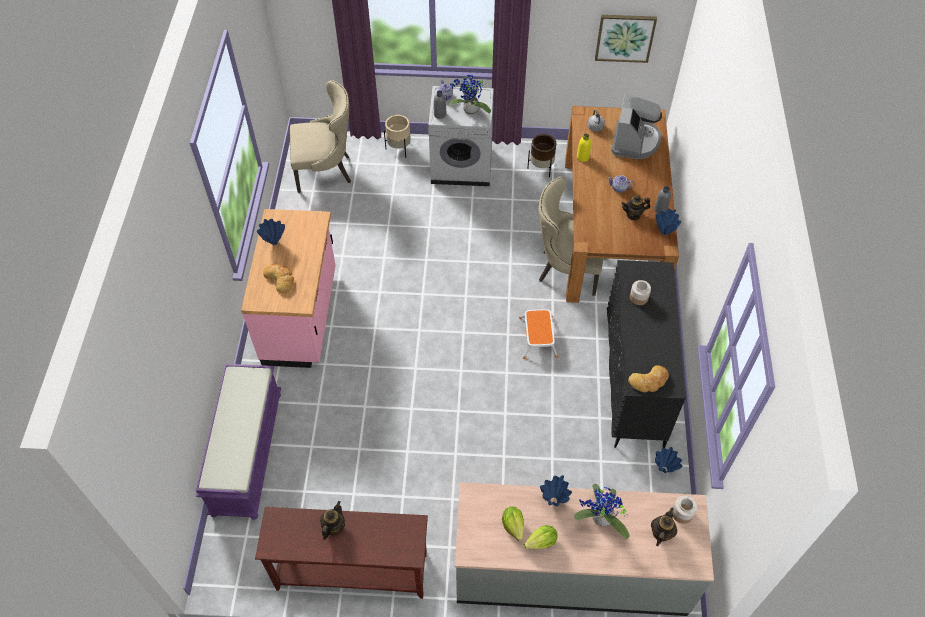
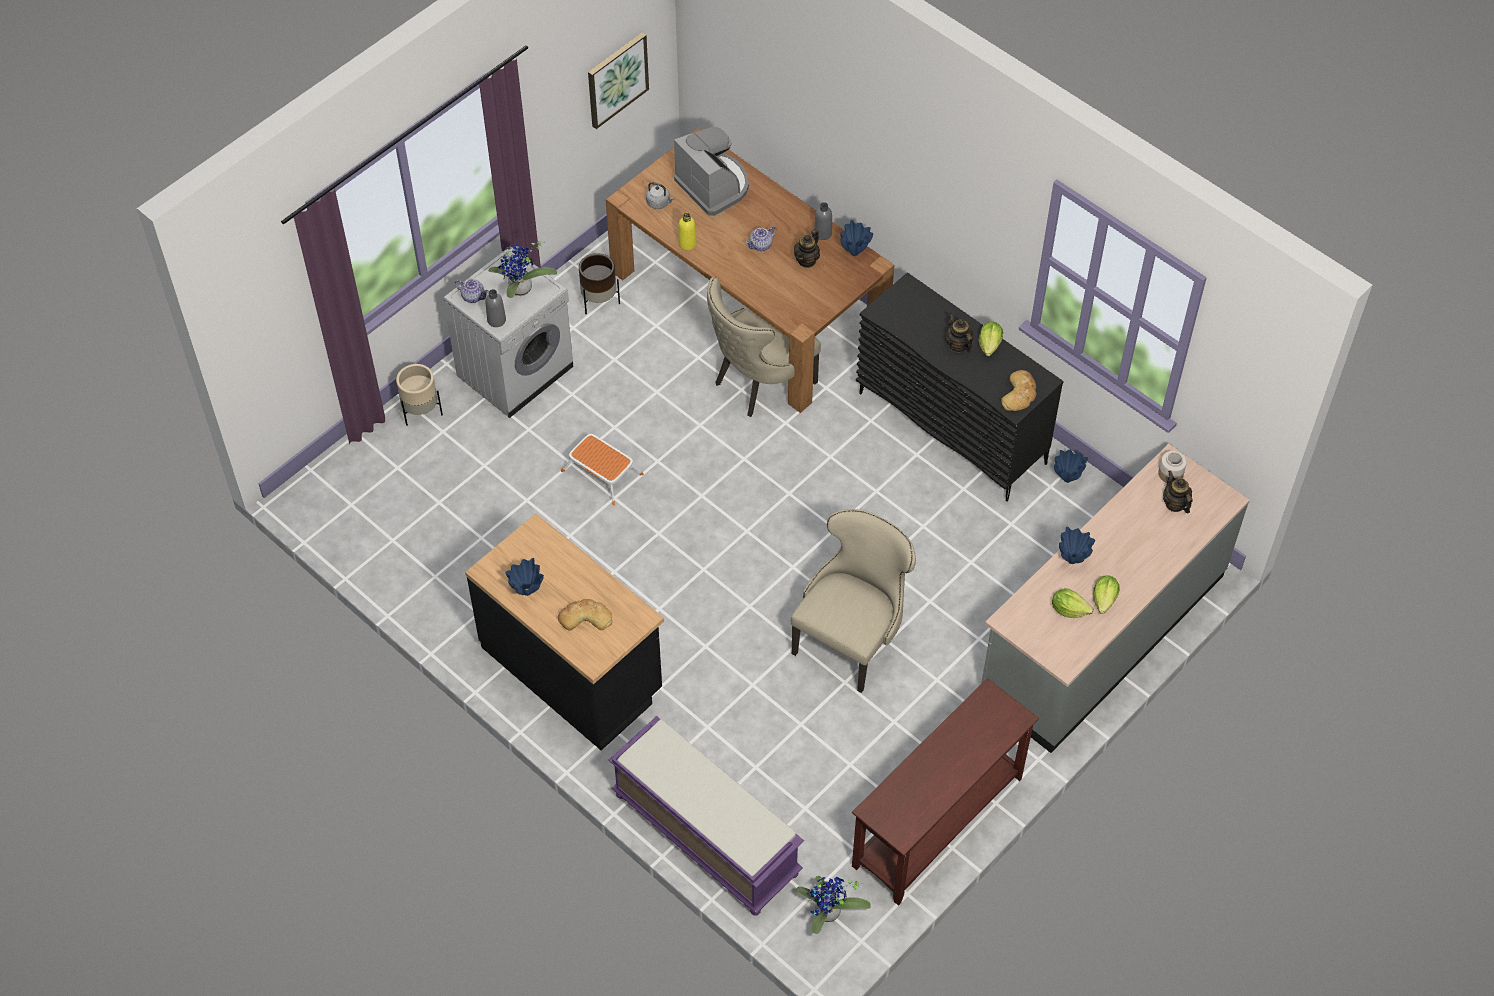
camera: 50 degrees left, 0 degrees up
(302, 317) = (573, 669): pink counter -> black counter
(326, 171) = (376, 507): beige chair -> beige chair (851, 639)
(333, 526) = (929, 764): teapot -> teapot (958, 345)
(537, 337) = (818, 470): orange step ladder -> orange step ladder (601, 473)
(600, 519) = (1122, 539): potted plant -> potted plant (828, 915)
(638, 297) = (920, 330): jar -> none
(668, 340) = (989, 345): none -> lettuce

